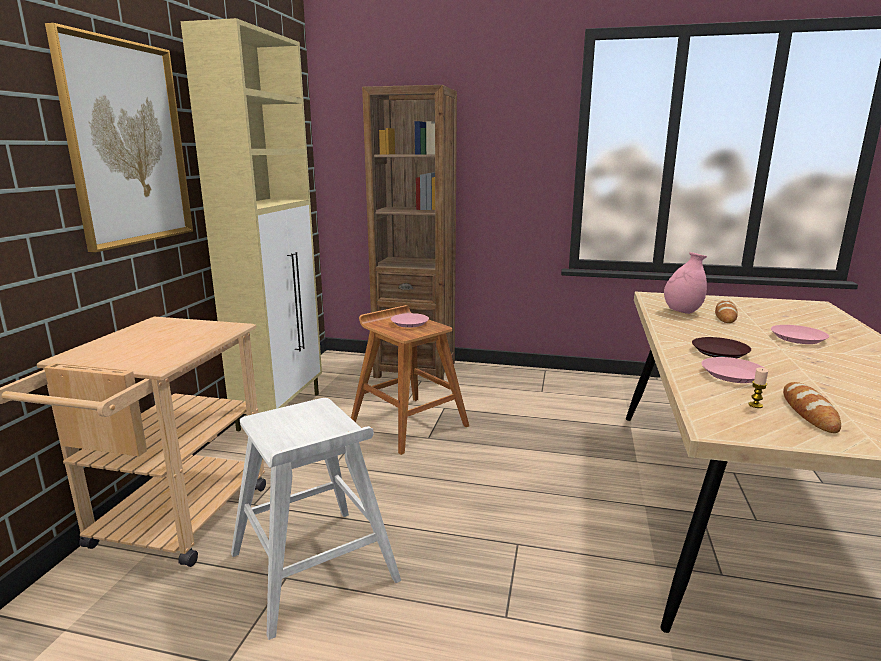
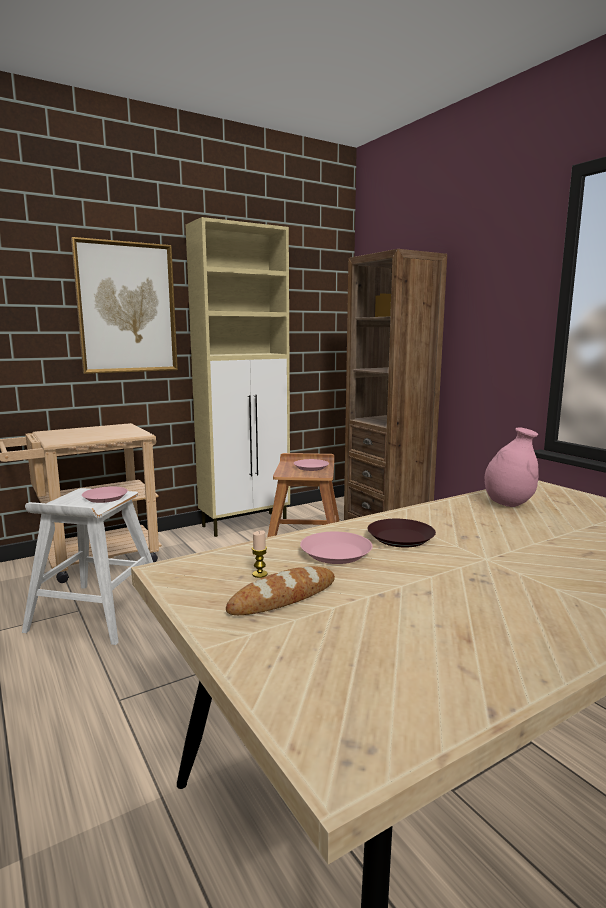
camera: 45 degrees right, 5 degrees down
(725, 315) = (552, 519): bread -> none
(798, 338) = (554, 560): pink plate -> pink plate (104, 498)

